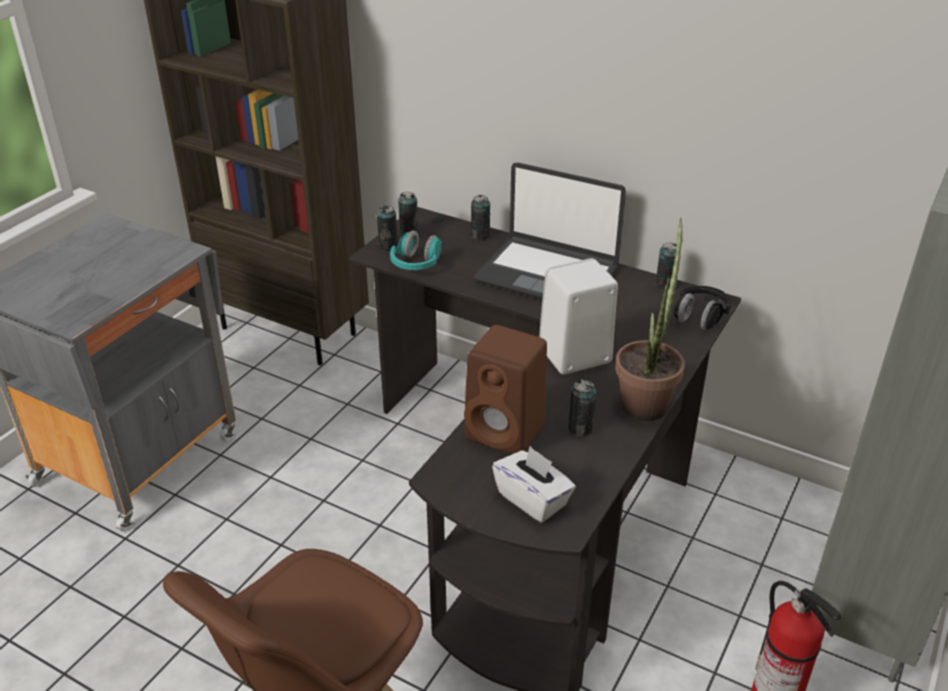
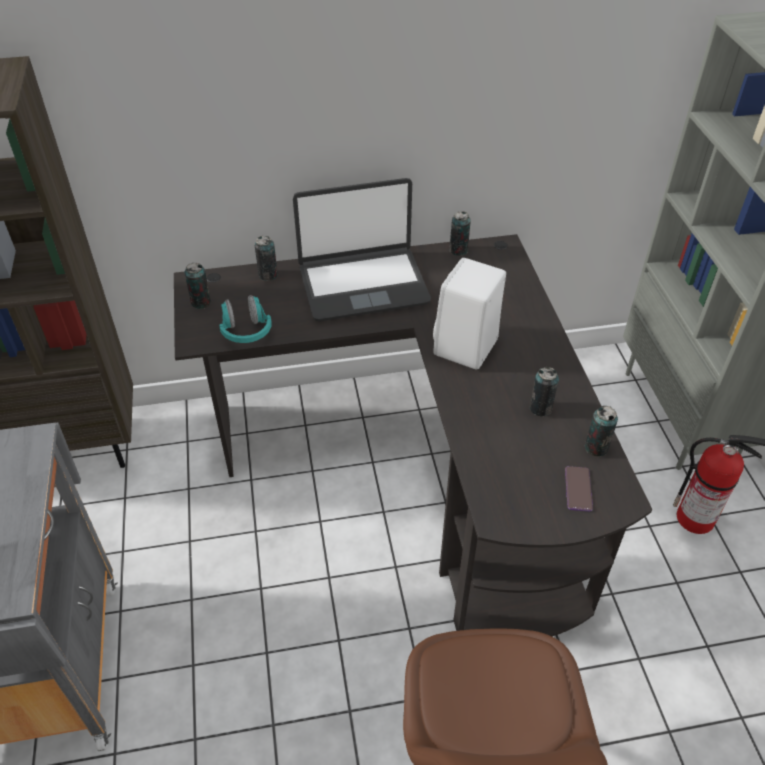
camera: 40 degrees left, 10 degrees up
(388, 247) = (199, 326): can -> can (596, 447)
(507, 431) = (496, 444): brown speaker -> none
(533, 499) = (578, 489): white tissue box -> phone
(646, 399) = (554, 355): potted plant -> none
(700, 317) = (510, 265): black headphones -> none

